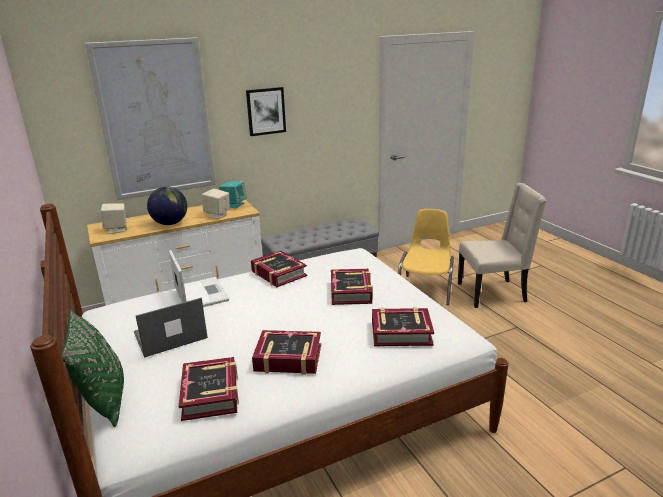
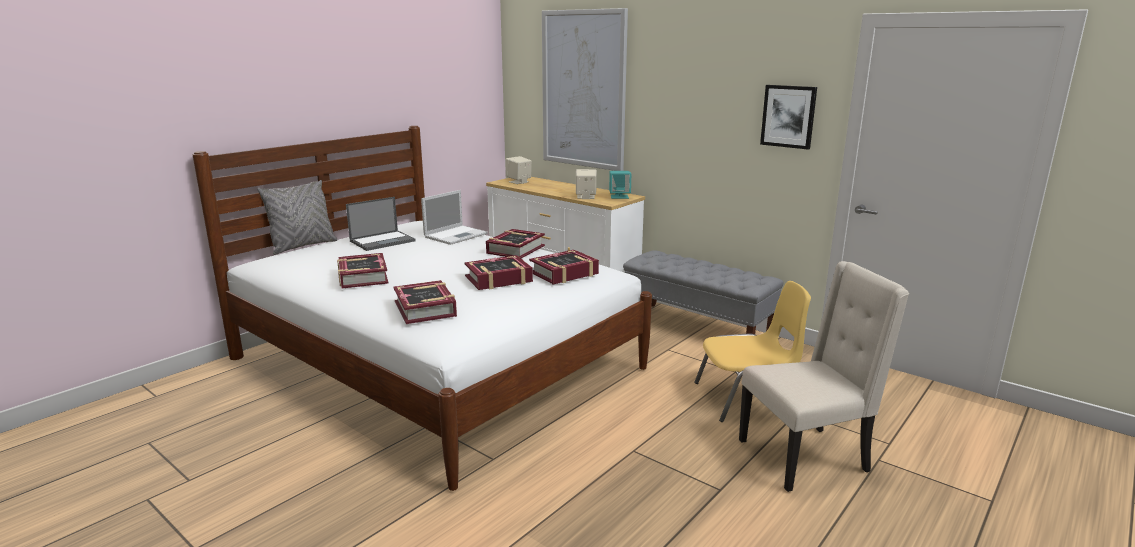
camera: 65 degrees right, 5 degrees down
(104, 399) = (303, 246): green pillow -> grey pillow
(169, 336) = (383, 241): laptop -> laptop turned 105 degrees clockwise
(170, 223) = (547, 190): globe -> none
(211, 394) = (308, 266): book -> book (564, 273)
(266, 111) = (685, 100): picture -> picture (788, 116)
(493, 293) = (805, 456): beige chair -> beige chair turned 75 degrees counterclockwise

